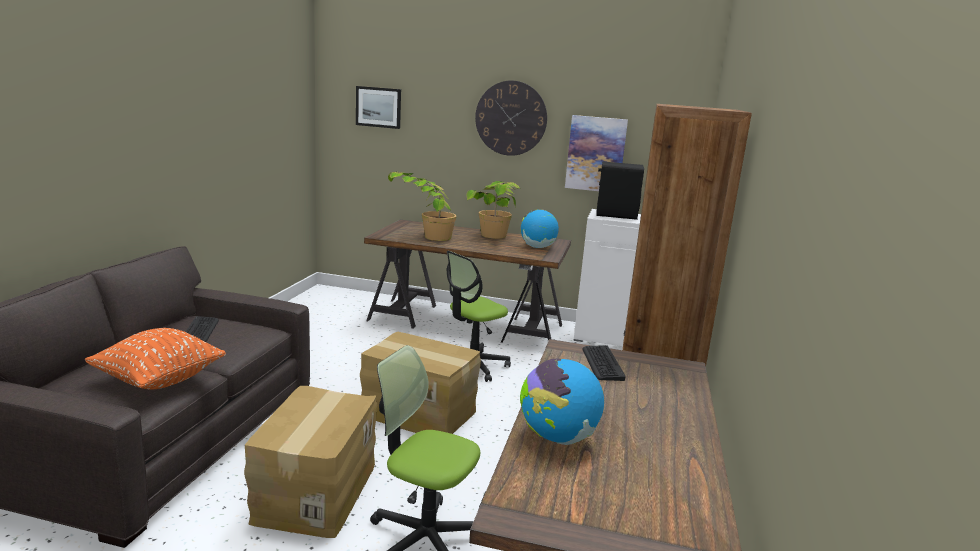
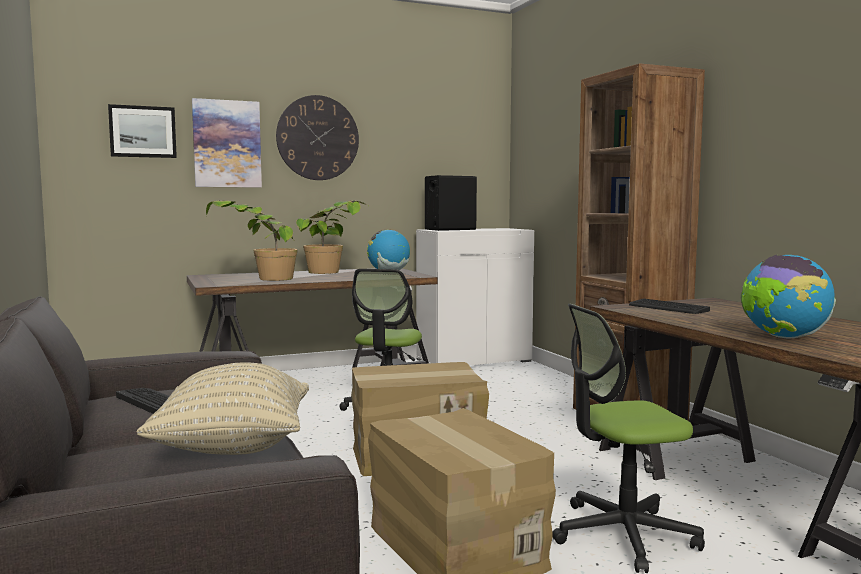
camera: 35 degrees left, 10 degrees down
(159, 380) = (233, 447): orange pillow -> beige pillow
(595, 154) = (411, 171): picture -> picture (227, 144)

